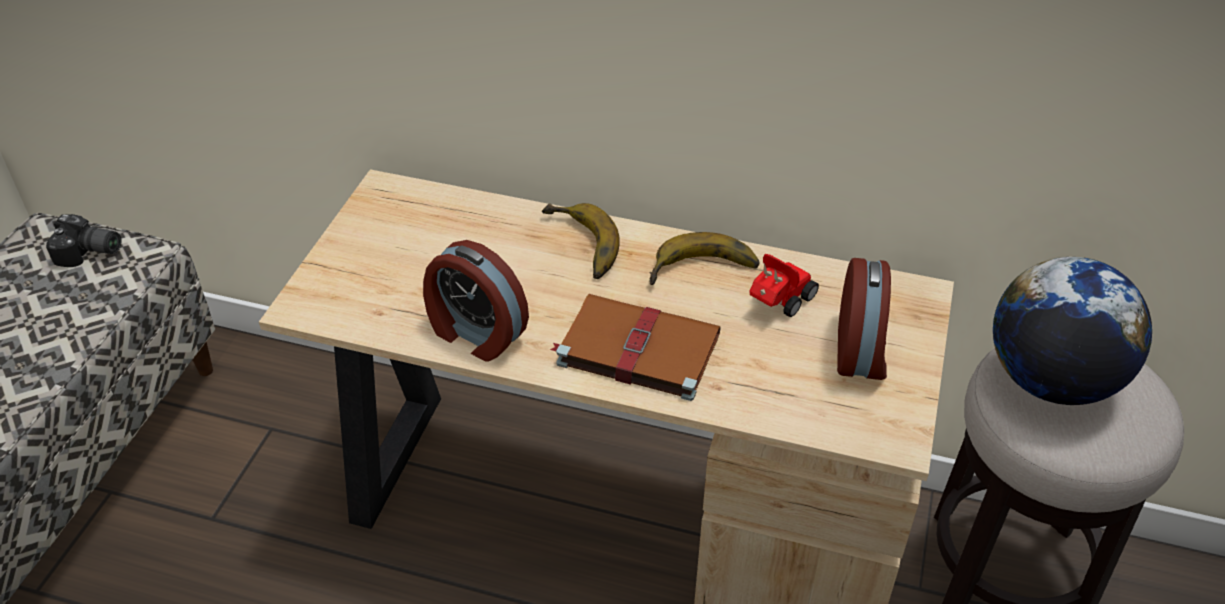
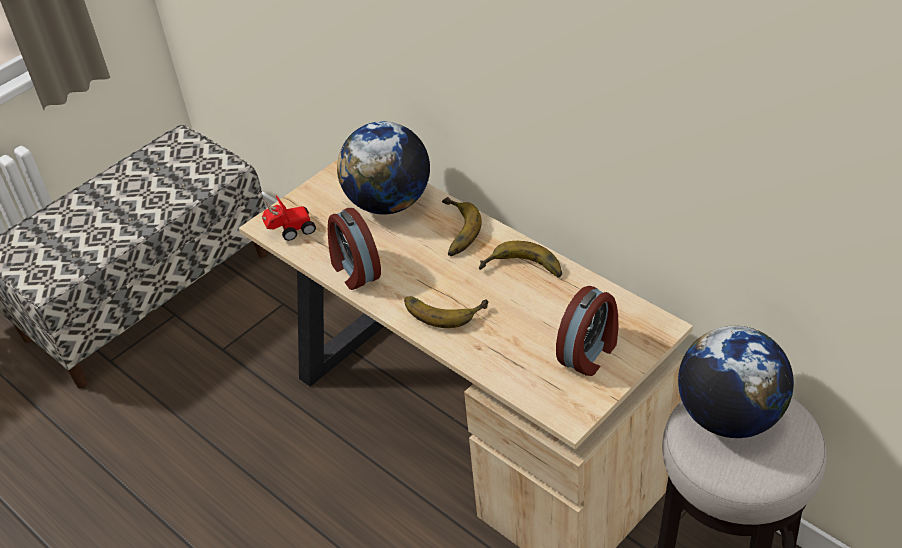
camera: 30 degrees right, 0 degrees up
(89, 253) = (198, 159): camera -> none
(465, 232) = (389, 203): none -> globe
(635, 349) = (444, 308): brown book -> banana
(778, 303) = (557, 305): toy car -> toy car (289, 230)

